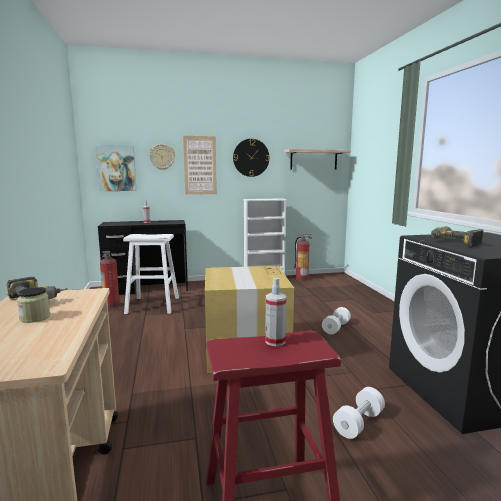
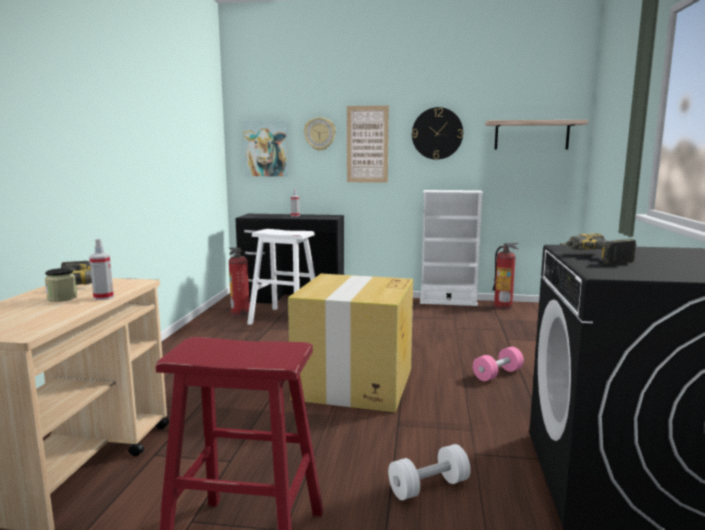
camera: 20 degrees right, 0 degrees up
(275, 341) = (252, 347): spray bottle -> spray bottle (103, 297)
(336, 328) = (497, 374): white dumbbell -> pink dumbbell

